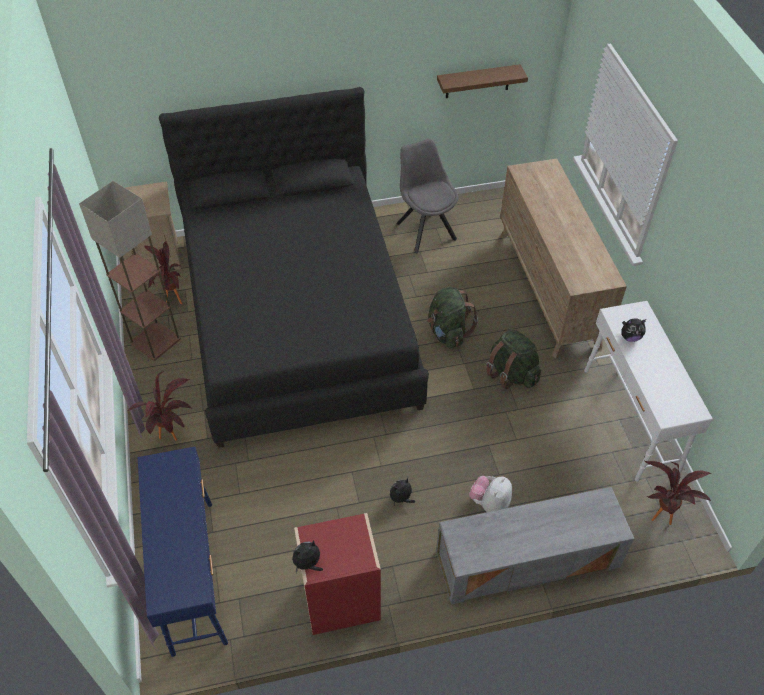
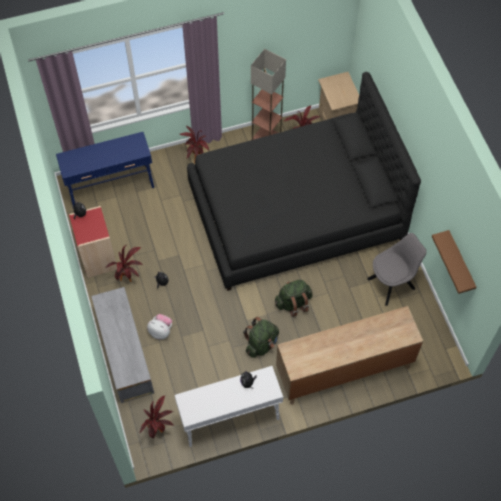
camera: 85 degrees right, 10 degrees up
(390, 548) = (129, 279): none -> potted plant

